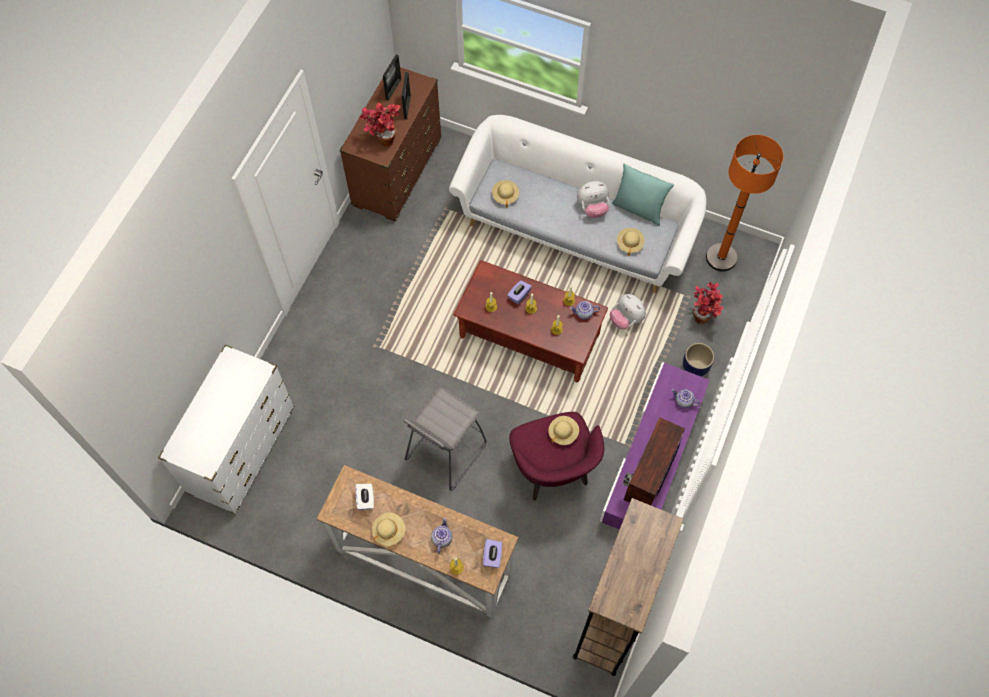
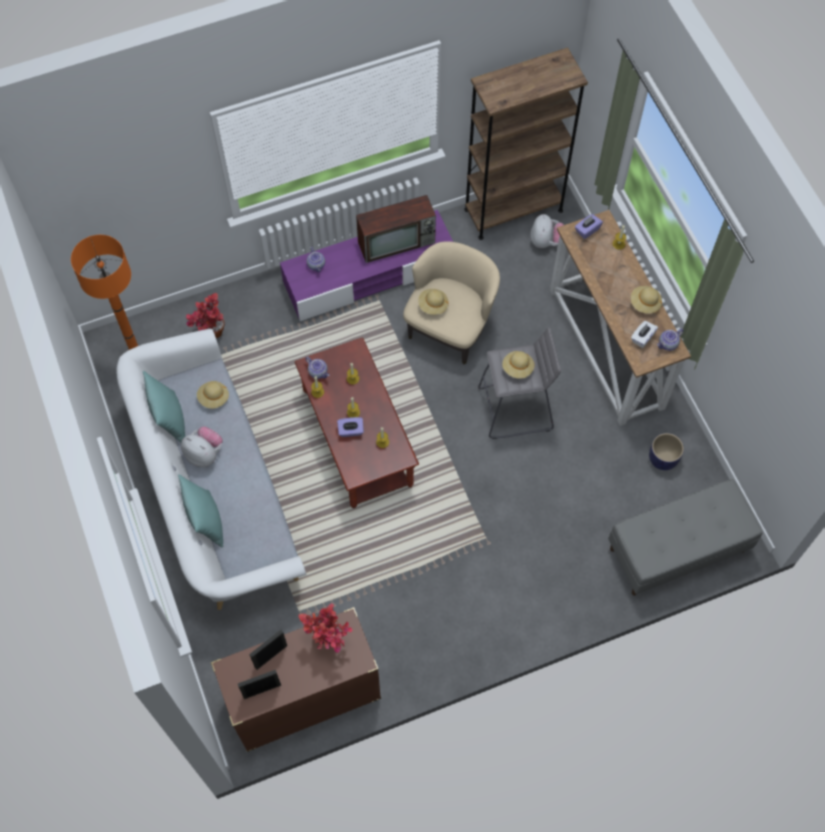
camera: 135 degrees left, 0 degrees up
(242, 451) = (677, 550): white dresser -> grey bench
(441, 538) = (611, 269): teapot -> teapot (668, 344)
(505, 196) = (260, 533): beige hat -> beige hat (517, 368)
(544, 175) = (206, 521): none -> turquoise pillow
(552, 470) = (450, 327): purple armchair -> beige armchair
(626, 319) = (269, 382): plush toy -> plush toy (546, 241)
(695, 366) = (264, 305): planter -> planter (663, 459)

